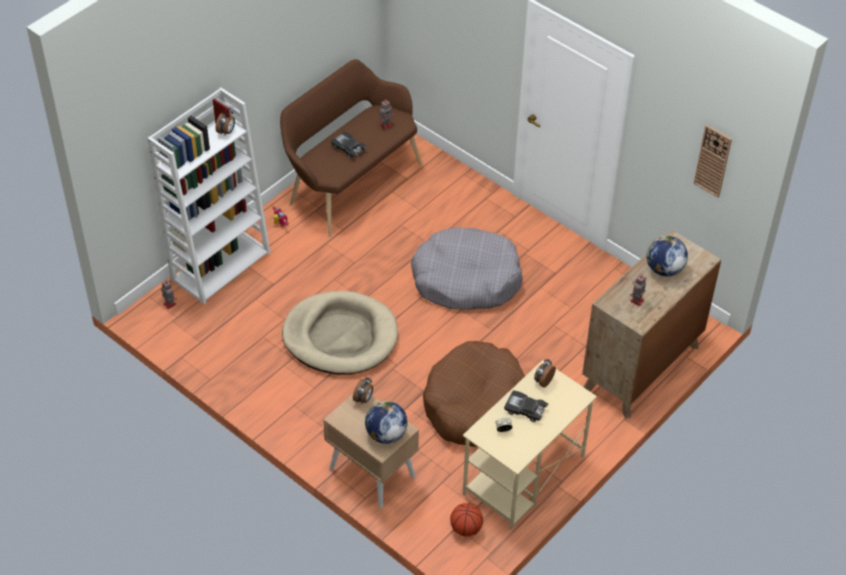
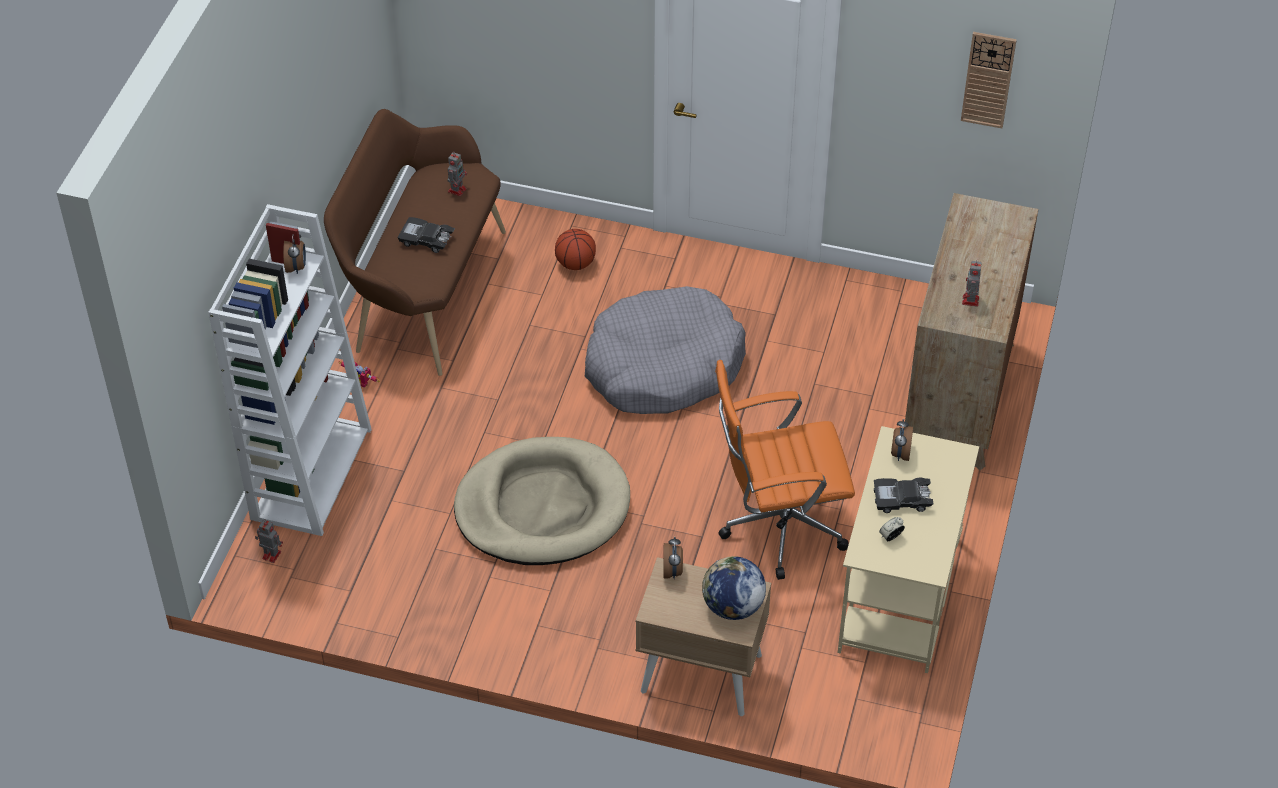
camera: 25 degrees left, 0 degrees up
(466, 529) = (870, 696): basketball -> basketball (575, 264)
(473, 404) = (777, 528): brown dog bed -> orange office chair
(664, 269) = (977, 247): globe -> none

